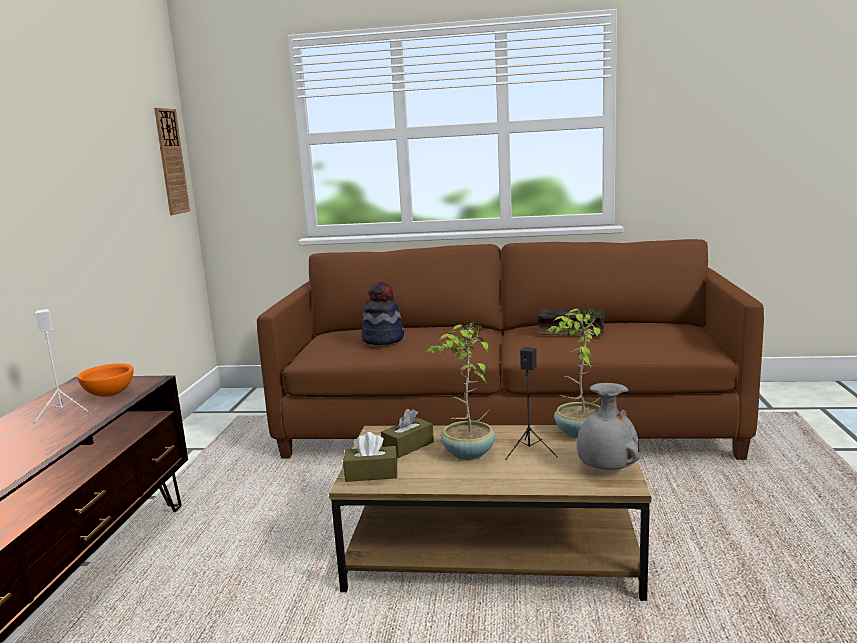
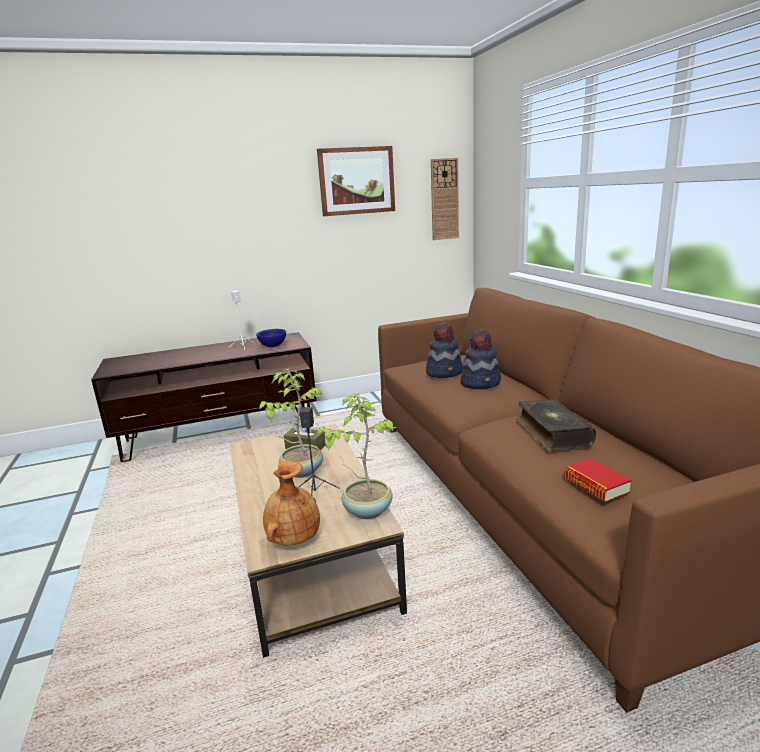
camera: 65 degrees right, 5 degrees up
(96, 130) = (356, 181): none -> picture
(110, 394) = (273, 346): orange bowl -> blue bowl
(371, 473) = (258, 448): brown tissue box -> none
(437, 332) = (481, 383): none -> hat
(606, 469) = (293, 539): grey vase -> brown vase
(655, 337) = (596, 485): none -> book

